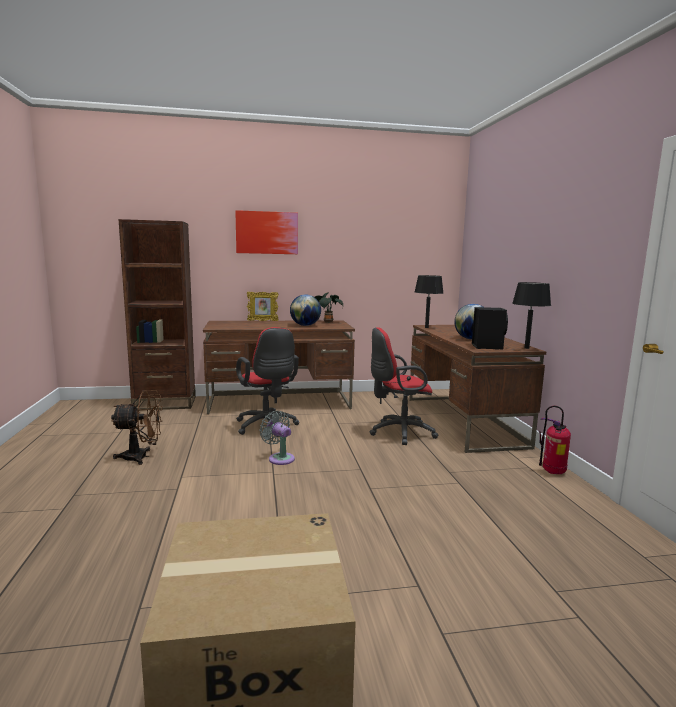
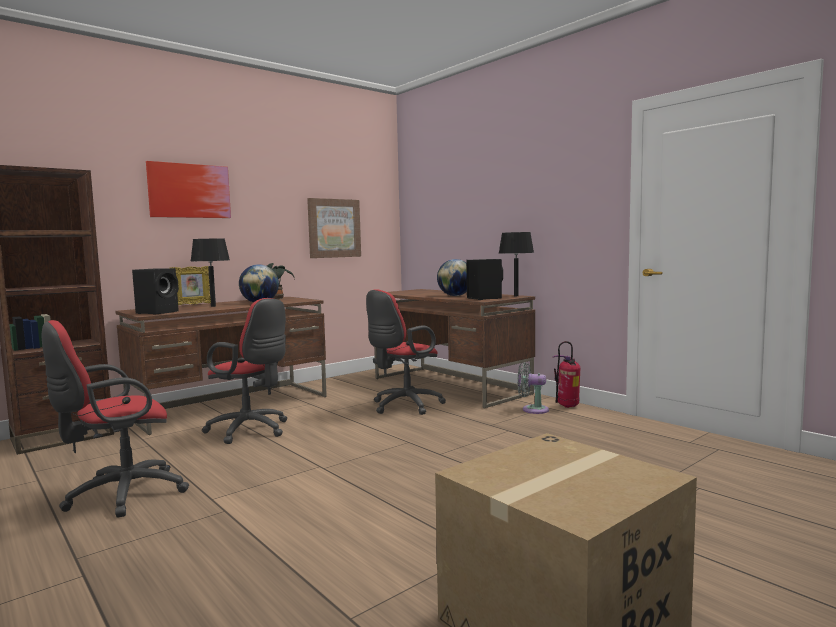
camera: 30 degrees left, 5 degrees down
(141, 457) = (120, 495): brown fan -> red office chair
(224, 326) = (159, 312): none -> black speaker
(280, 458) = (309, 453): grey fan -> grey fan (532, 409)
(391, 264) = (334, 228): none -> picture
(426, 327) = (392, 293): black table lamp -> black table lamp (213, 306)

